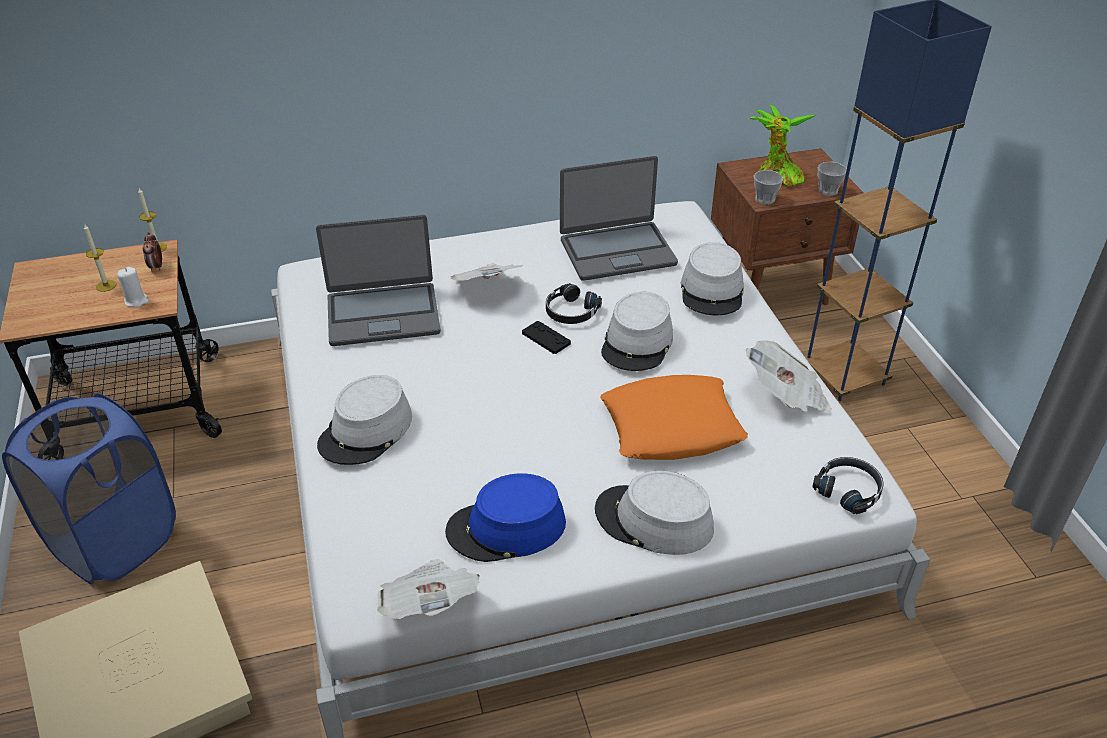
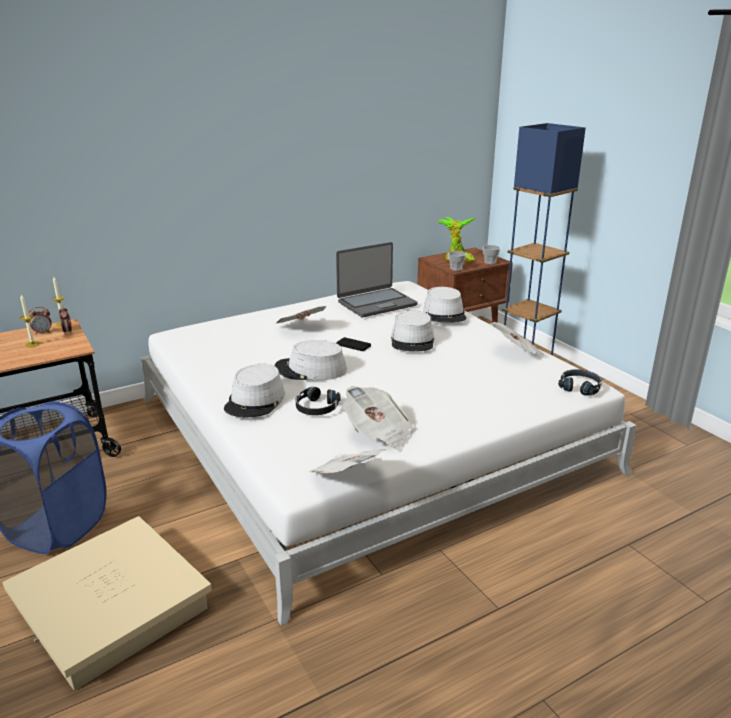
camera: 15 degrees left, 15 degrees down
(126, 263) = (43, 332): none -> alarm clock
(136, 301) = (60, 349): white candle -> none
(383, 314) = (237, 347): laptop -> none
(506, 528) = (378, 433): blue hat -> newspaper
(570, 312) = (362, 332): black headphones -> black headphones (316, 408)
(653, 521) = (471, 416): grey hat -> grey hat (310, 370)
(672, 426) = (456, 374): orange pillow -> none

